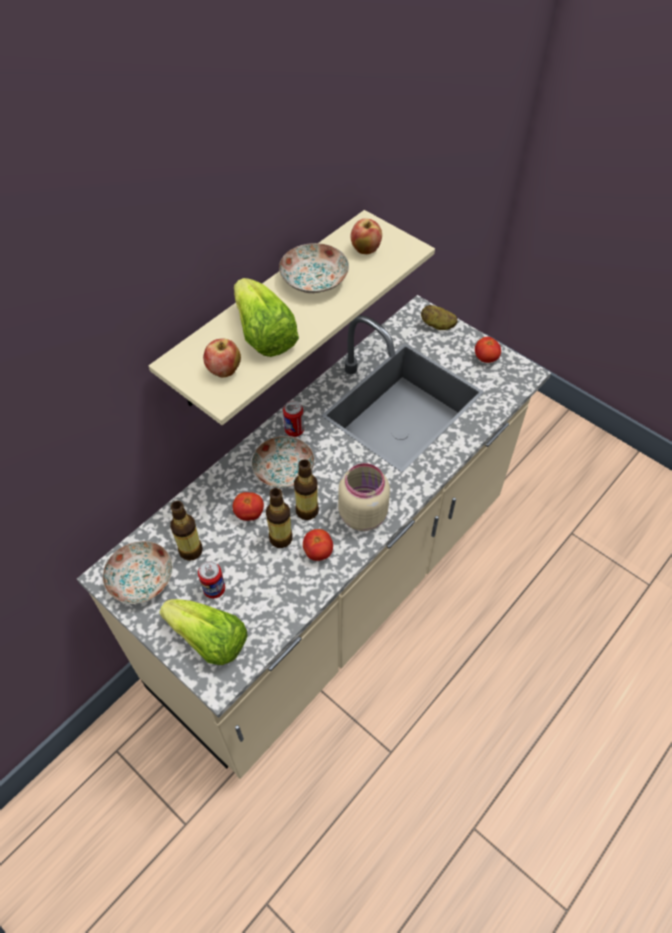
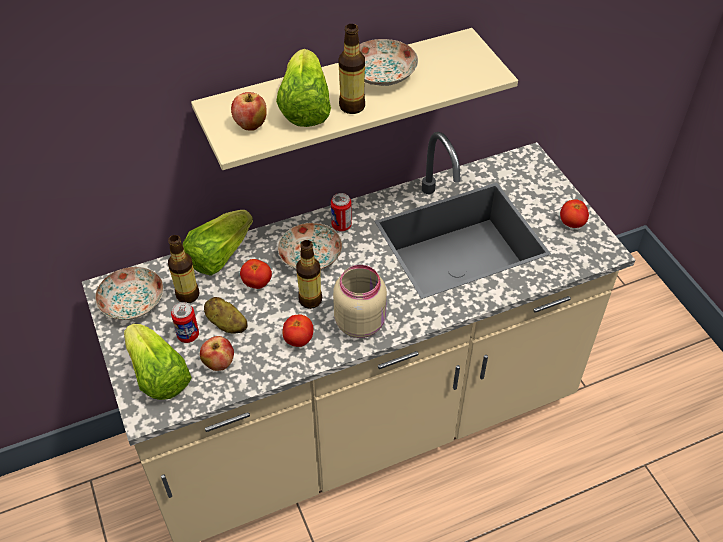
camera: 25 degrees right, 5 degrees down
(198, 500) = (219, 255): none -> lettuce
(281, 538) = (272, 315): bottle -> bottle (352, 106)
(365, 250) = (448, 62): apple -> apple (219, 363)
(437, 325) = (540, 177): potato -> potato (226, 324)

